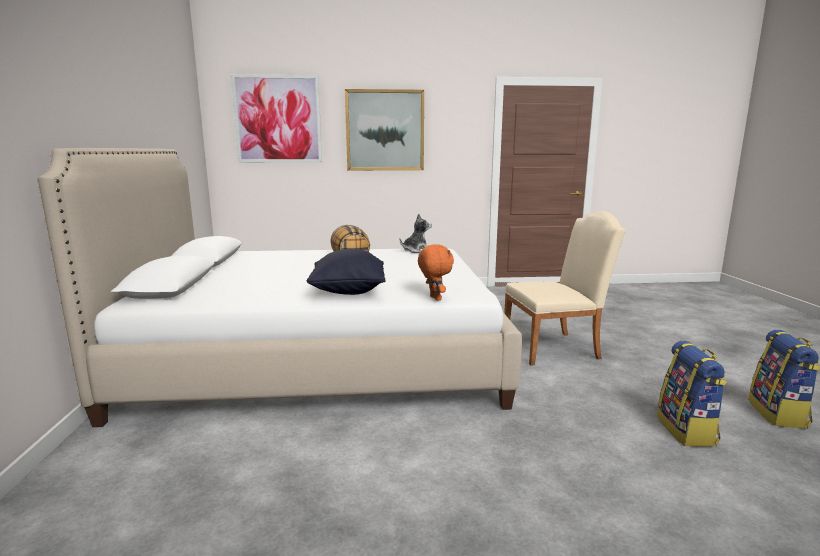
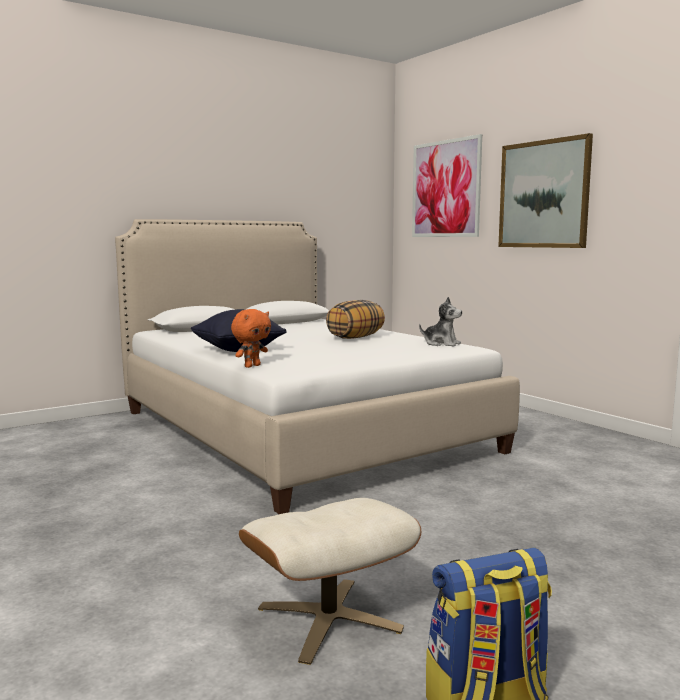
camera: 60 degrees right, 5 degrees down
(556, 348) = (496, 515): beige chair -> none
(687, 431) = (329, 619): backpack -> beige ottoman

